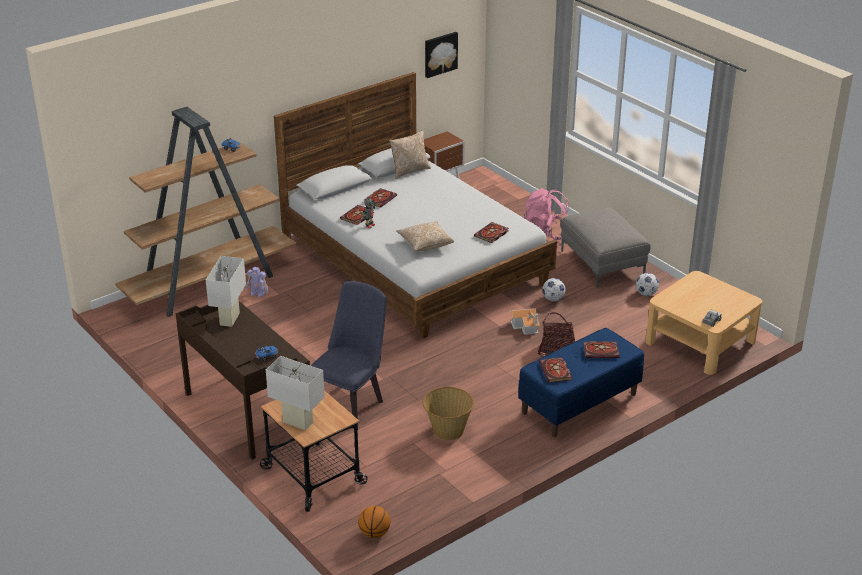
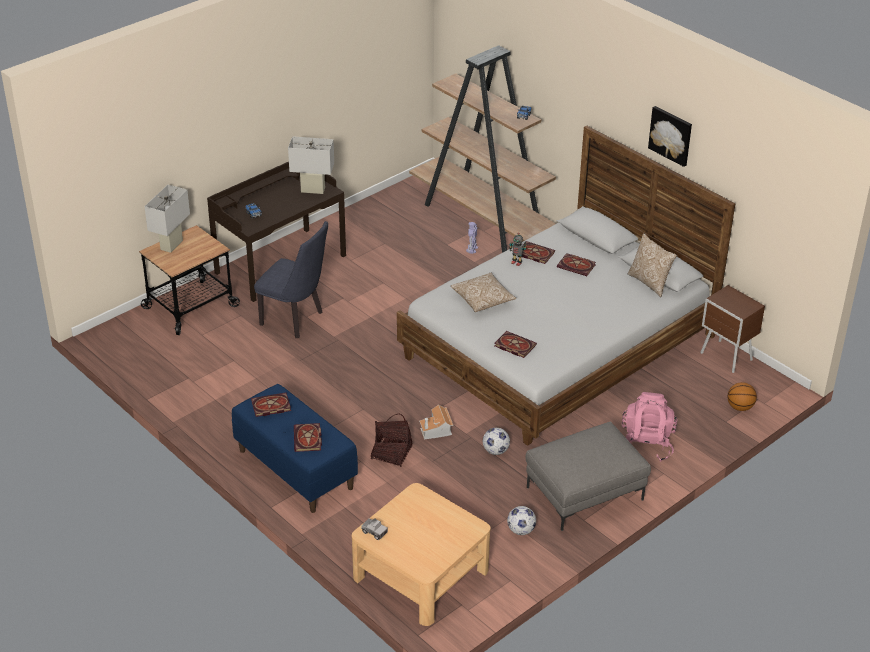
camera: 85 degrees right, 5 degrees up
(375, 533) = (112, 345): basketball -> basketball (740, 407)
(440, 54) = (775, 211): picture -> picture (671, 135)
(447, 430) = (252, 380): basket -> none

